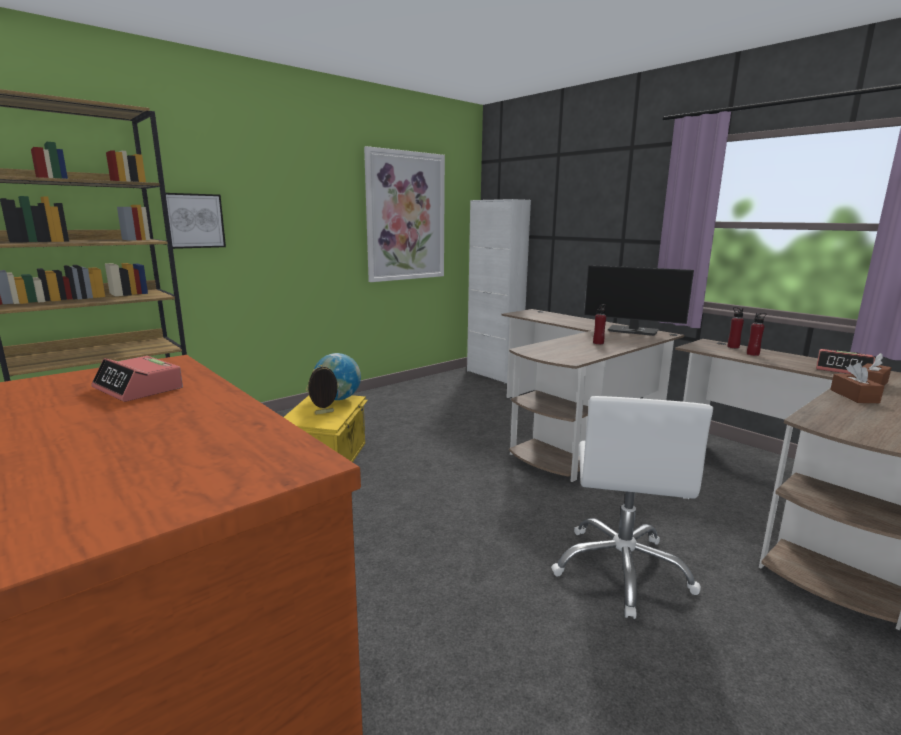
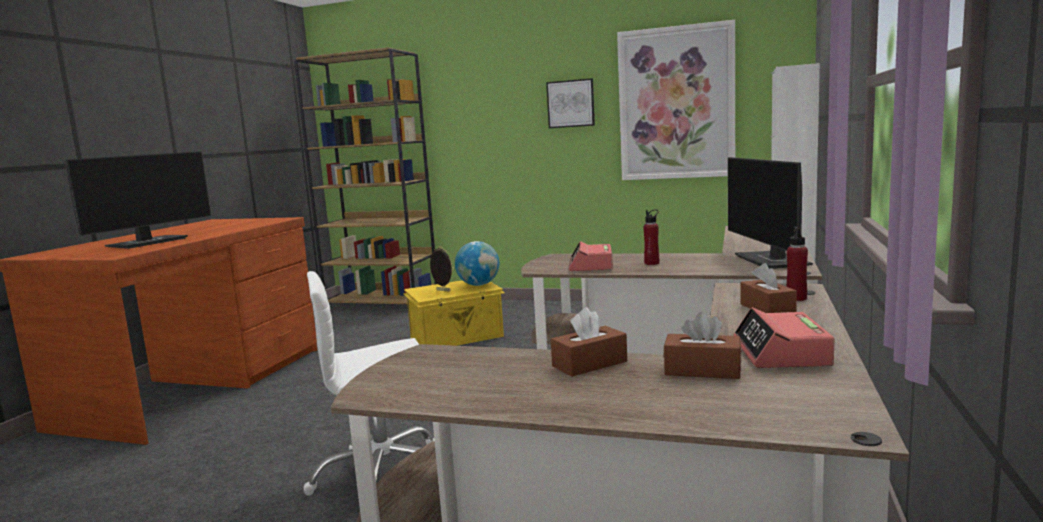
camera: 60 degrees right, 5 degrees down
(139, 388) = (224, 226): alarm clock -> alarm clock (591, 266)
(183, 437) = (149, 242): none -> monitor
(194, 221) = (455, 124): picture -> picture (571, 103)
(753, 354) = (767, 309): red bottle -> brown tissue box

